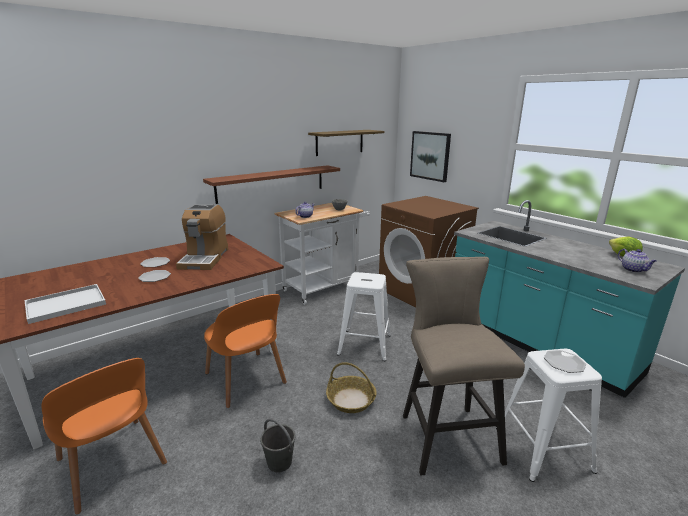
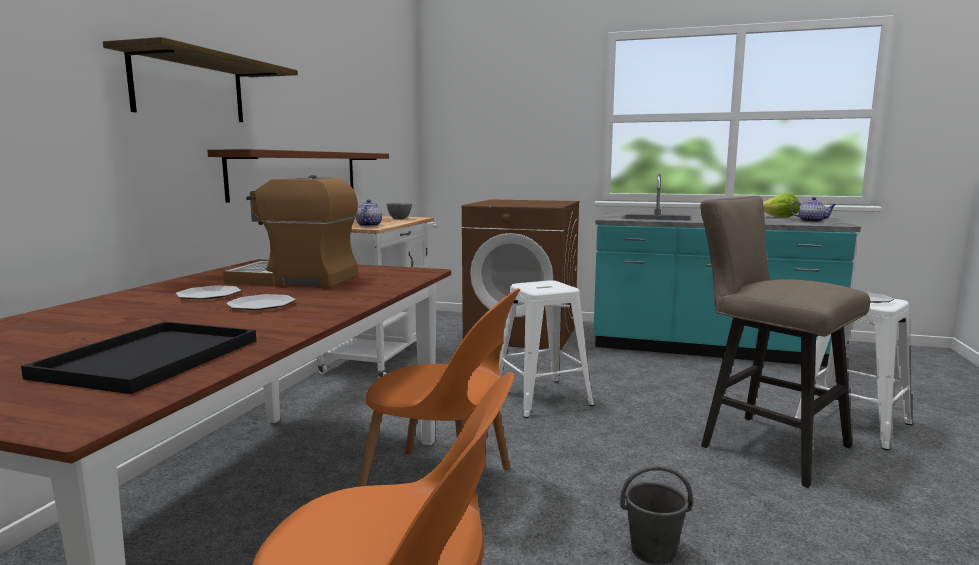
camera: 35 degrees left, 10 degrees down
(64, 305) = (149, 359): white tray -> black tray
(204, 258) = (296, 280): coffee machine -> coffee machine turned 135 degrees clockwise
(339, 142) = (368, 119): shelf -> shelf (189, 88)
(351, 400) = (622, 453): basket -> none
(430, 156) = (482, 145): picture -> none

